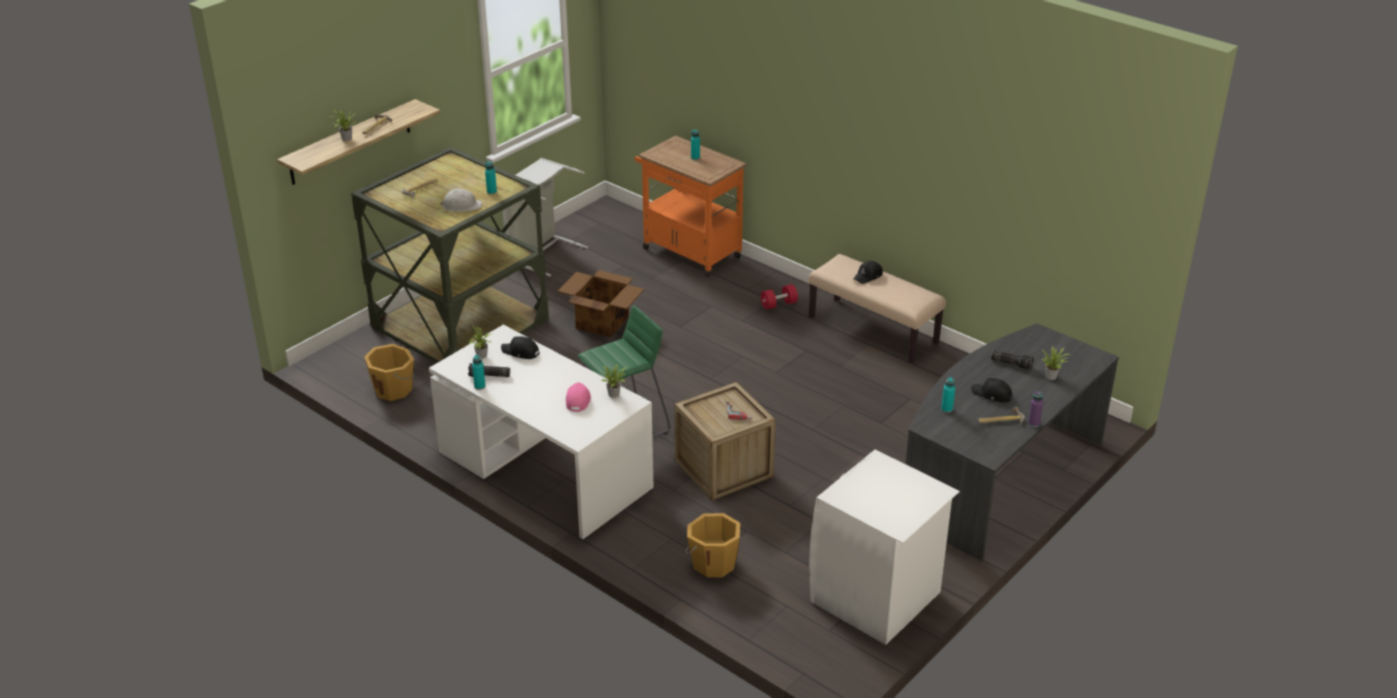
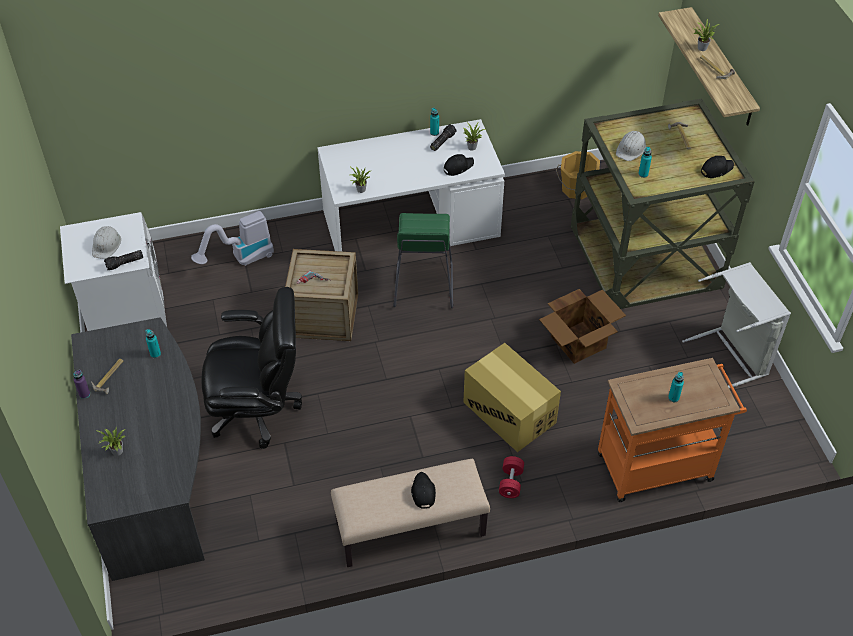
camera: 125 degrees right, 15 degrees up
(577, 400) = (372, 170): pink cap -> none
(713, 563) = (240, 259): orange bucket -> vacuum cleaner
(715, 328) = (509, 412): none -> cardboard box
(869, 451) = (259, 411): none -> black office chair
(884, 493) = (106, 245): none -> white hard hat
(992, 394) = (140, 394): black cap -> black cap (716, 169)
(1012, 364) = (158, 437): flashlight -> flashlight (124, 263)

